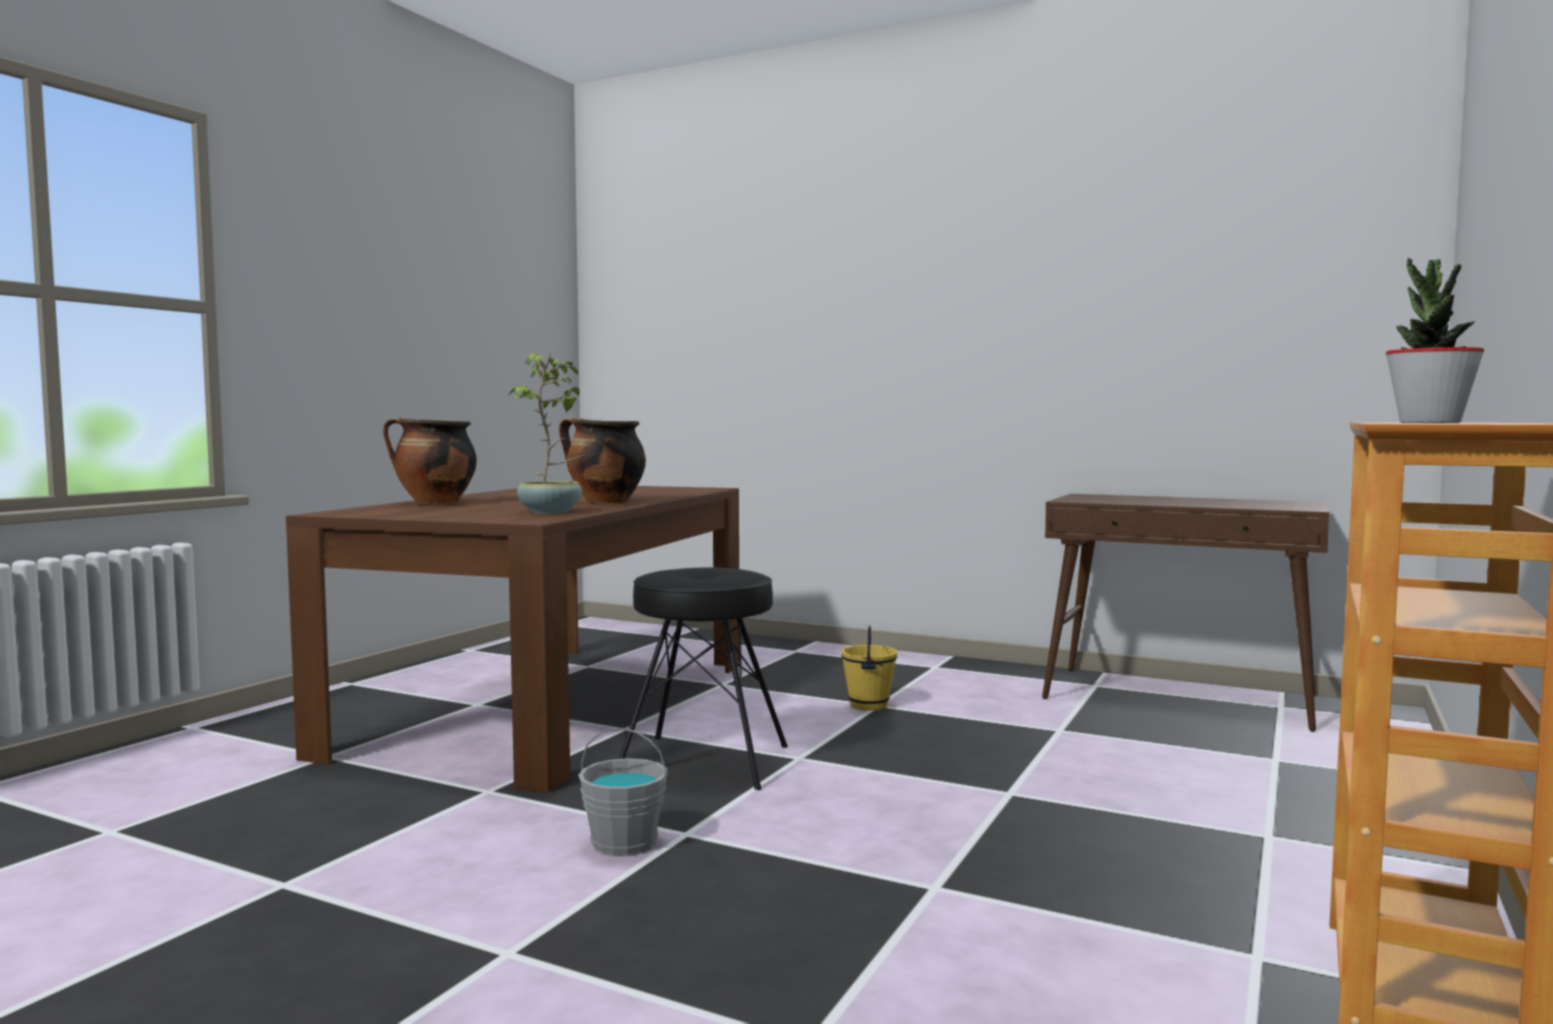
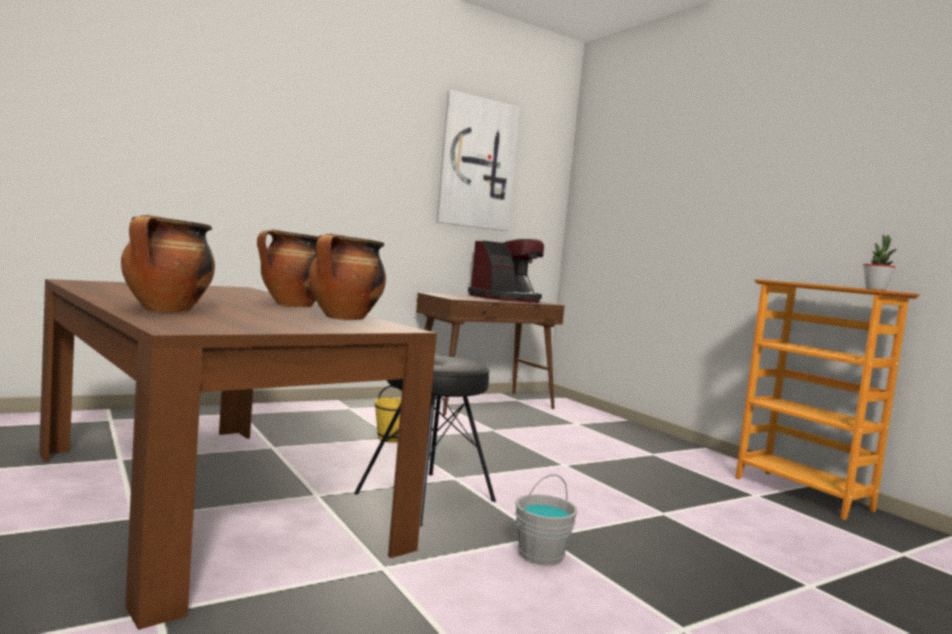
camera: 60 degrees left, 0 degrees up
(552, 512) = (344, 318): potted plant -> cooking pot
(1186, 254) = (477, 163): none -> picture
(1226, 502) = (506, 299): none -> coffee machine

